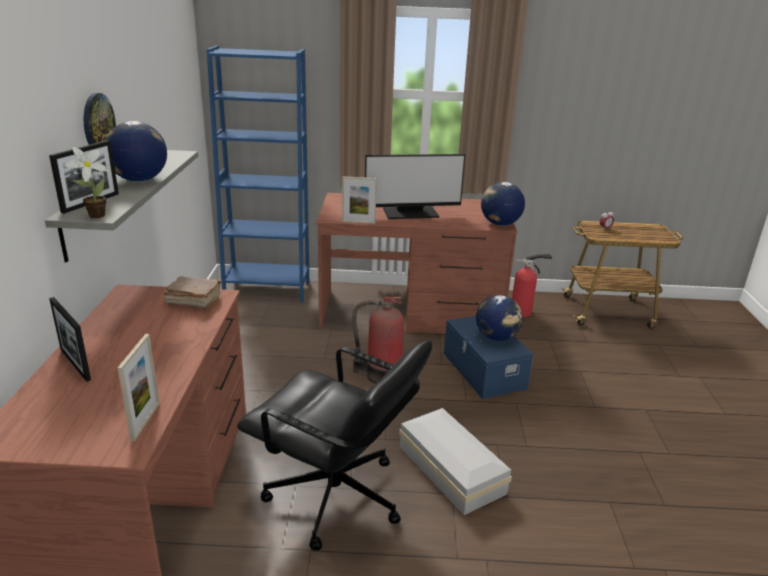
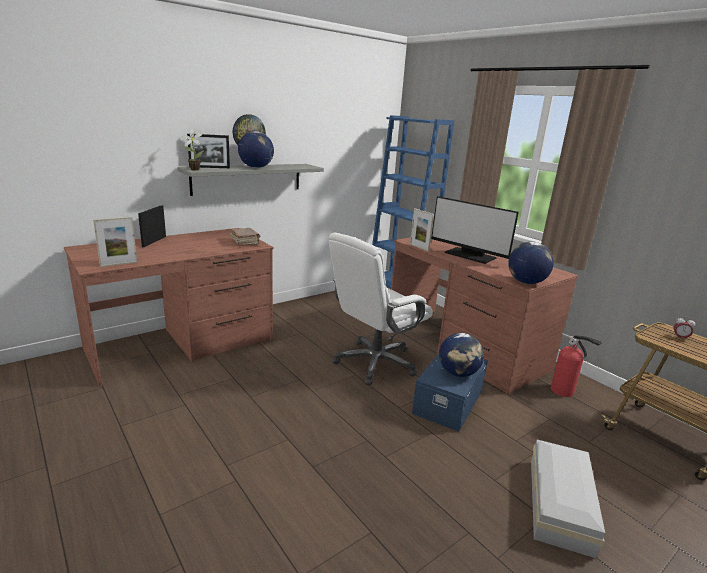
camera: 50 degrees right, 5 degrees down
(336, 498) = (236, 395): black office chair -> none
(380, 375) = (375, 363): fire extinguisher -> white office chair
(451, 468) = (314, 428): white storage box -> white storage box (561, 503)

